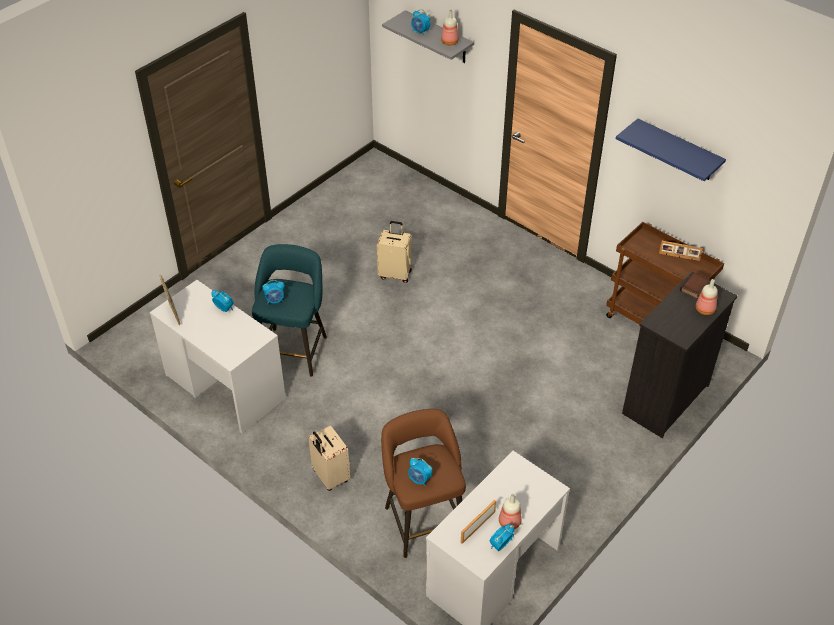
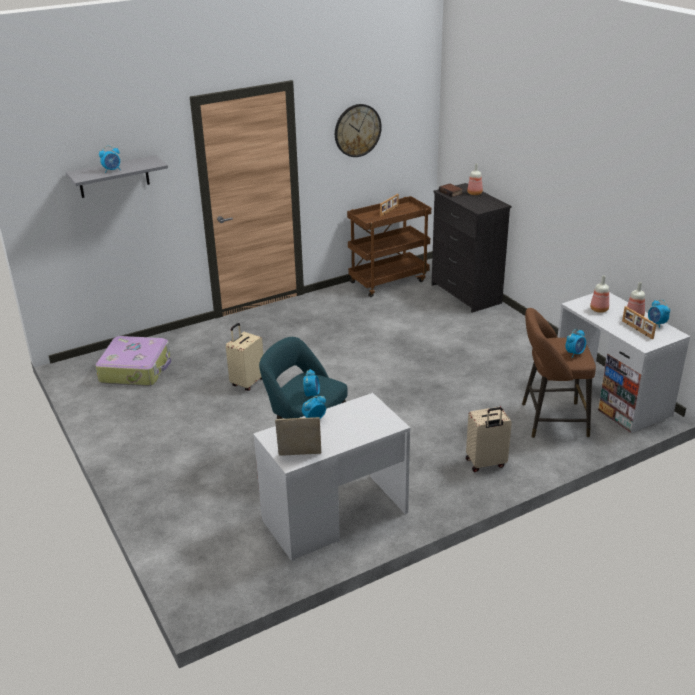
camera: 70 degrees left, 15 degrees down
(385, 198) = (136, 369): none -> suitcase
(450, 42) = (145, 162): bottle -> bottle (599, 309)
(678, 151) = (357, 130): blue shelf -> wall clock

